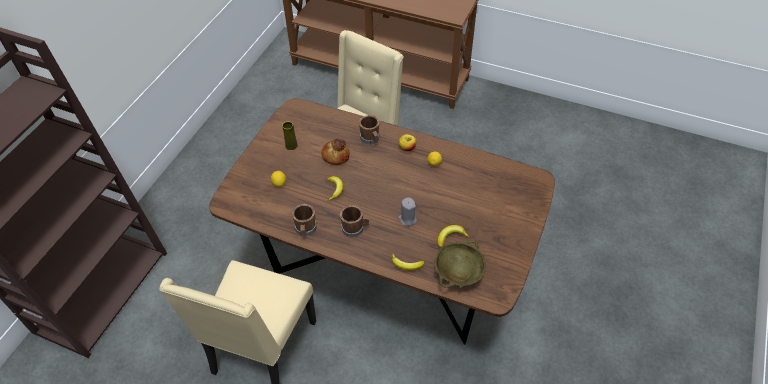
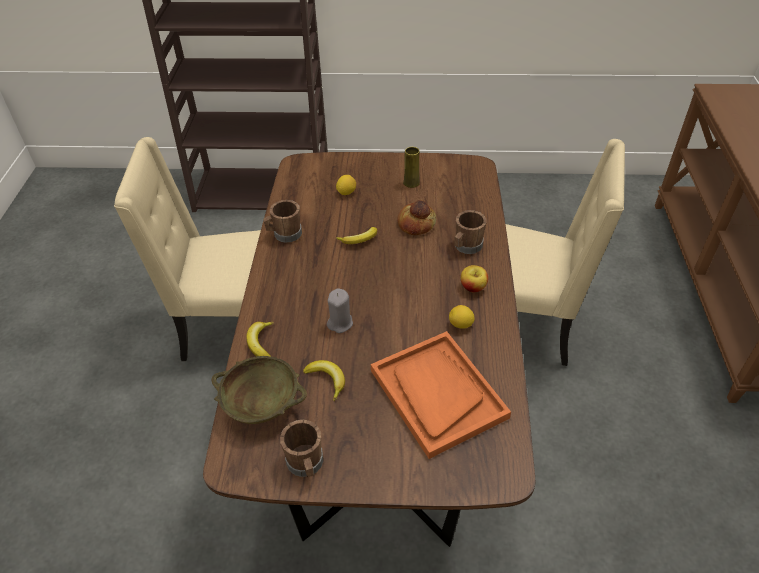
camera: 70 degrees right, 5 degrees down
(355, 229) = (303, 276): brown mug -> brown mug (306, 464)
(480, 189) = (437, 394): none -> orange tray

